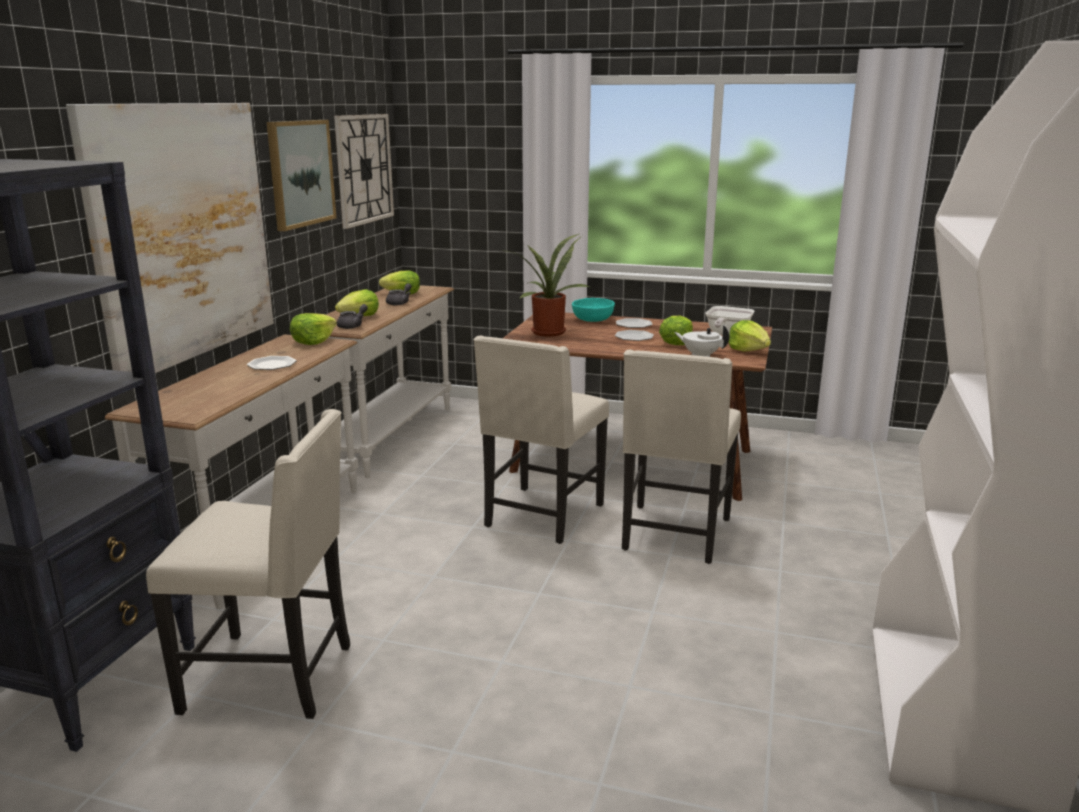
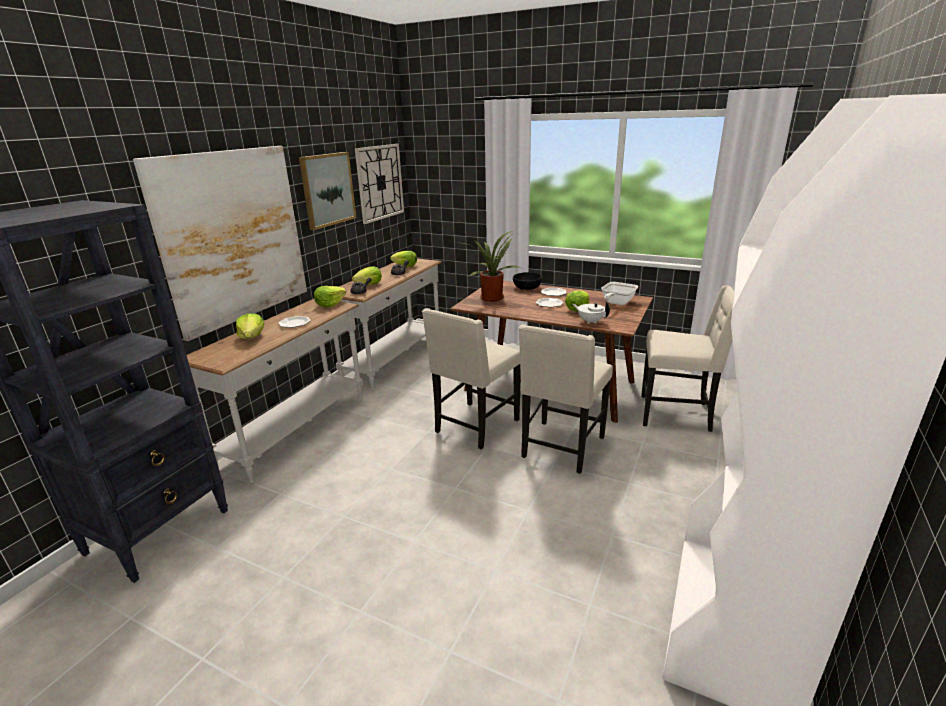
camera: 10 degrees right, 5 degrees up
(273, 677) = (267, 538): beige chair -> beige chair (676, 414)
(593, 319) = (527, 287): turquoise bowl -> black bowl
(748, 350) = (627, 318): lettuce -> lettuce (252, 337)

